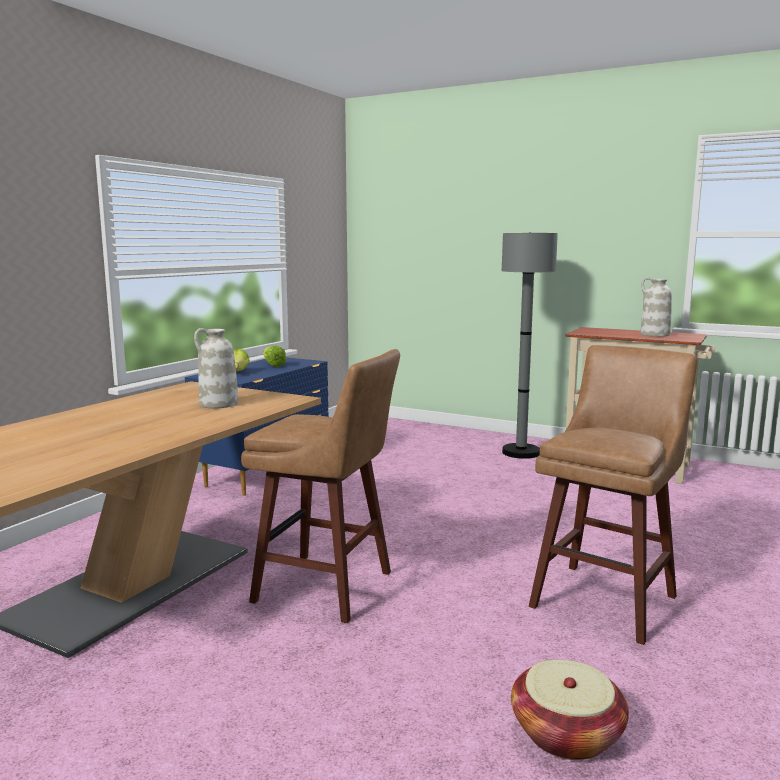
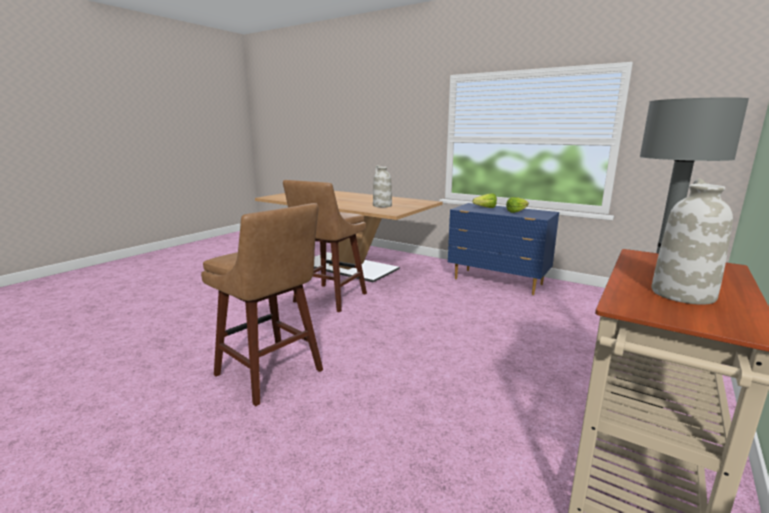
camera: 95 degrees right, 5 degrees up
(566, 733) = (175, 339): basket -> none

